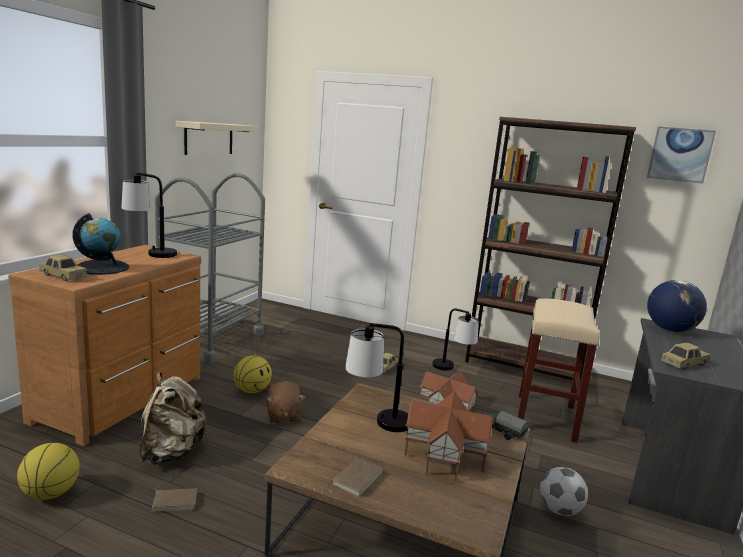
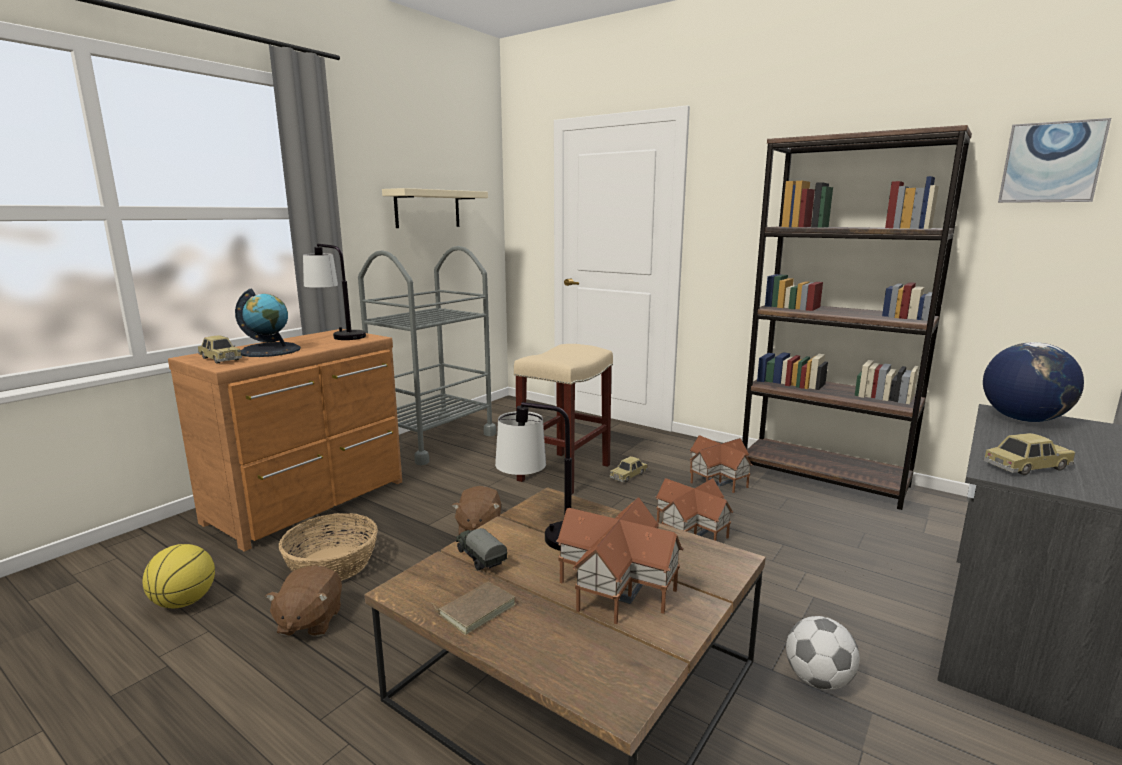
camera: 15 degrees right, 0 degrees up
(171, 452) = (332, 564): beige backpack -> basket
(175, 501) = (309, 621): brown book -> brown plush toy
(252, 391) = (455, 498): basketball -> none
(452, 369) = (718, 479): table lamp -> toy house
(500, 432) = (717, 559): toy truck -> toy truck (479, 558)
(545, 416) = (835, 545): beige stool -> beige stool (564, 472)

